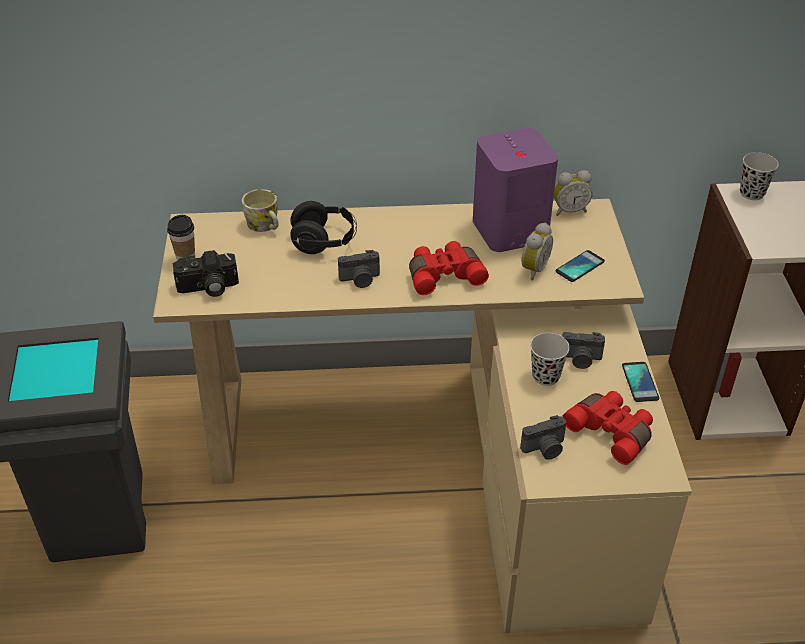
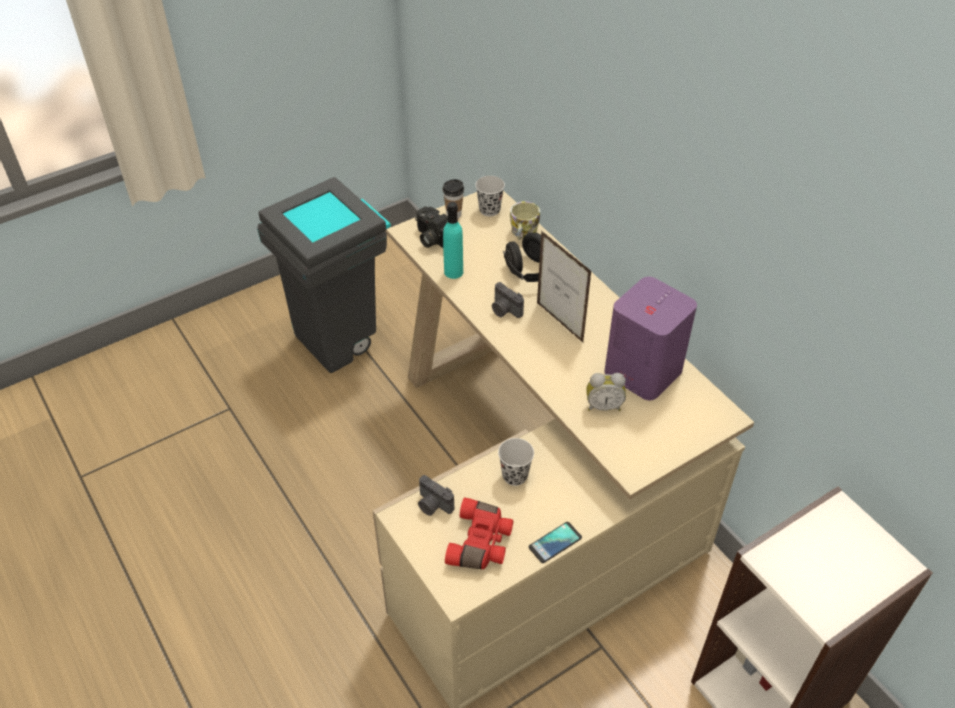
camera: 60 degrees right, 5 degrees up
(272, 292) = (453, 272): none -> turquoise bottle
(408, 252) = (559, 322): none -> picture frame
(444, 275) = (549, 354): red binoculars -> none
(569, 210) = (707, 400): alarm clock -> none
(580, 266) = (633, 435): phone -> none
(580, 359) = (552, 491): camera -> none
(752, 193) = (853, 525): black cup -> black cup (489, 210)

